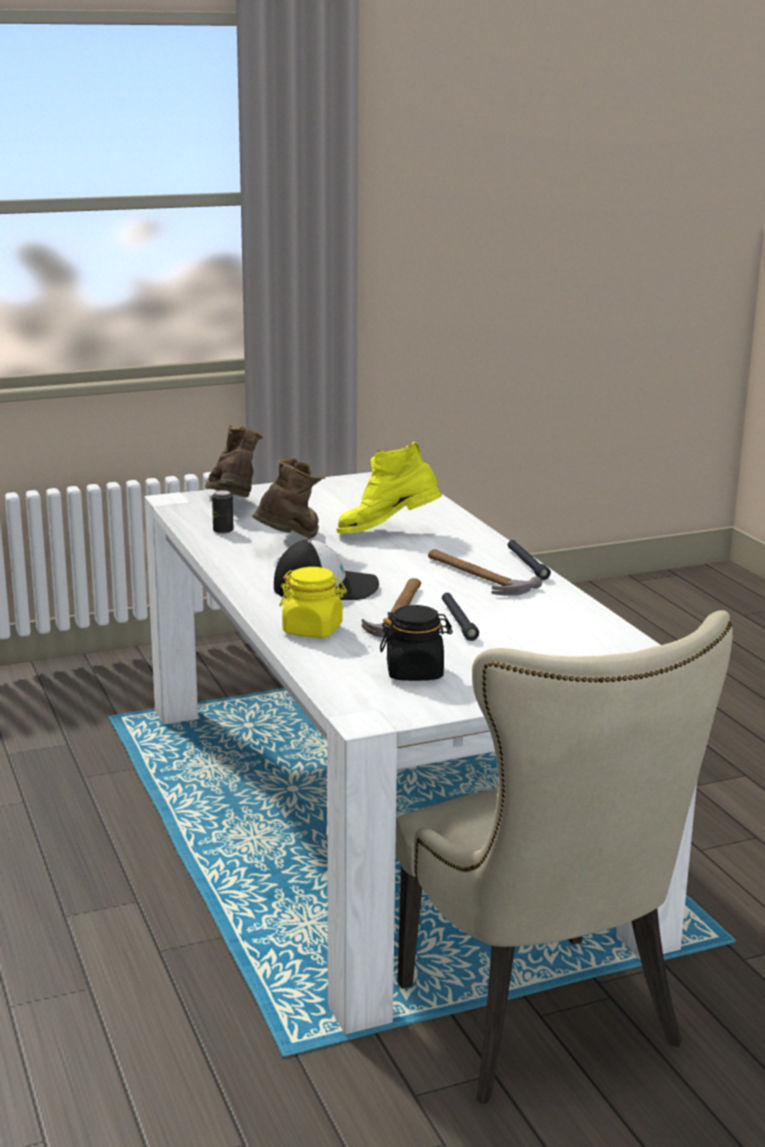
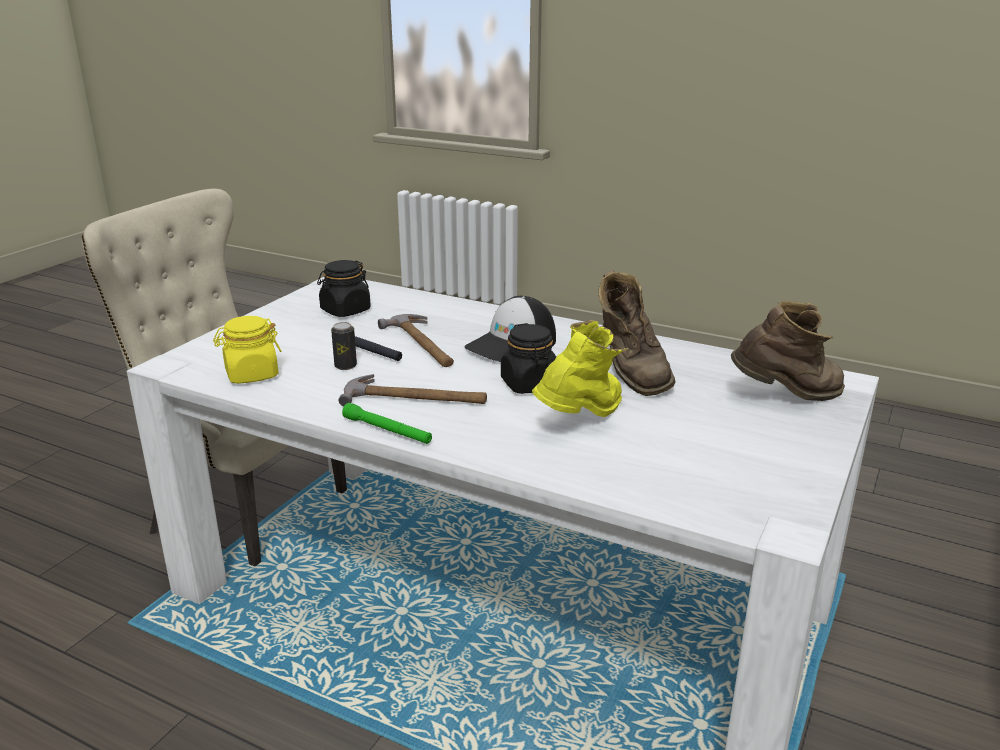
camera: 140 degrees right, 5 degrees up
(223, 531) = (710, 365): can -> can (345, 366)
(233, 505) = (787, 397): brown boot -> brown boot turned 45 degrees counterclockwise
(313, 630) = (456, 314): yellow jar -> yellow jar (251, 375)
(376, 559) = (529, 384): none -> black jar
(527, 564) = (387, 431): black flashlight -> green flashlight

